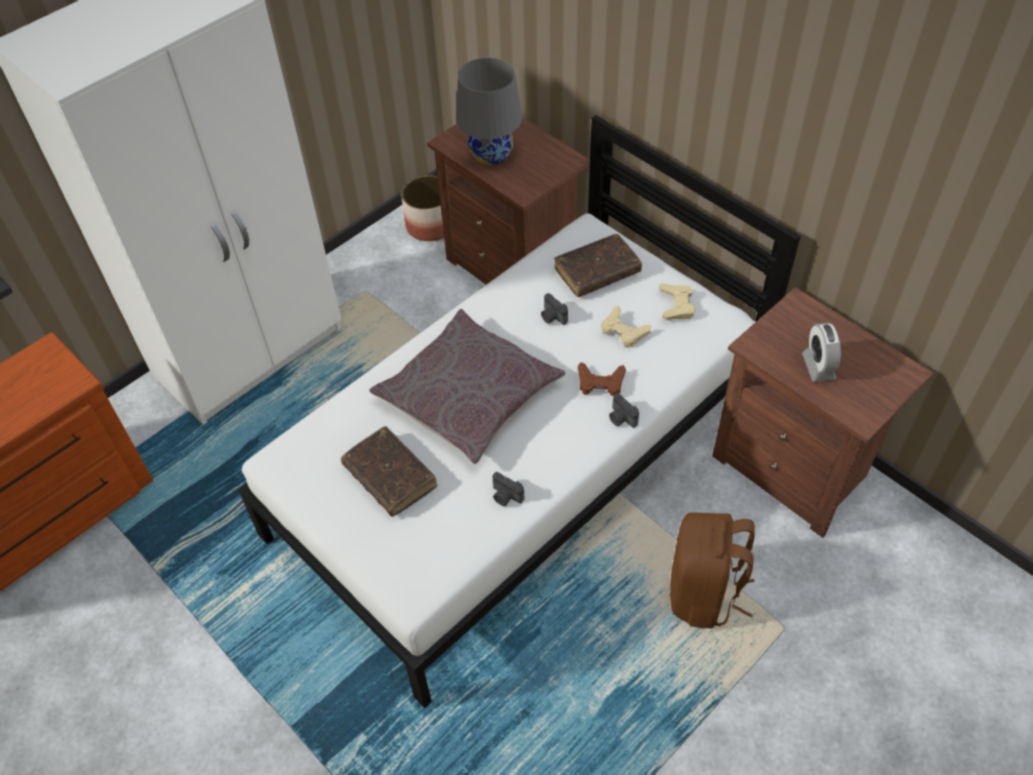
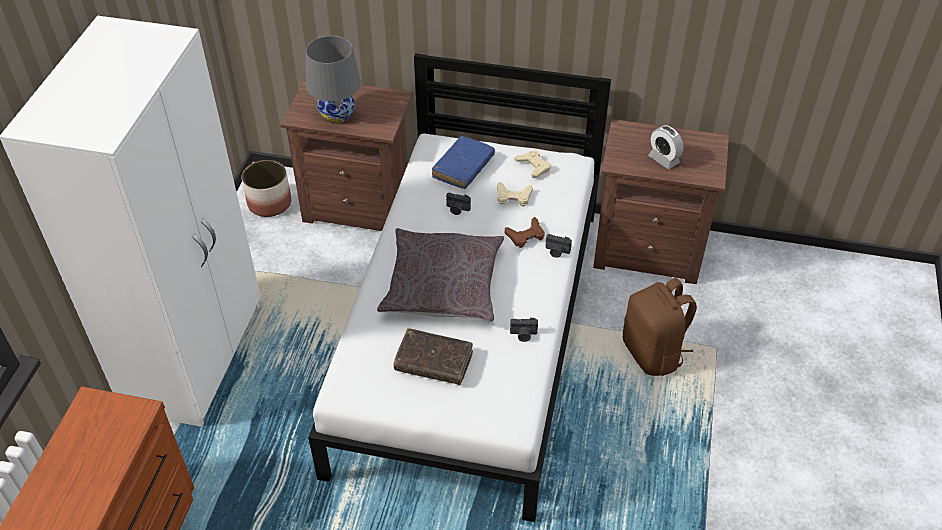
camera: 35 degrees left, 5 degrees down
(597, 272) = (463, 168): brown book -> blue book

